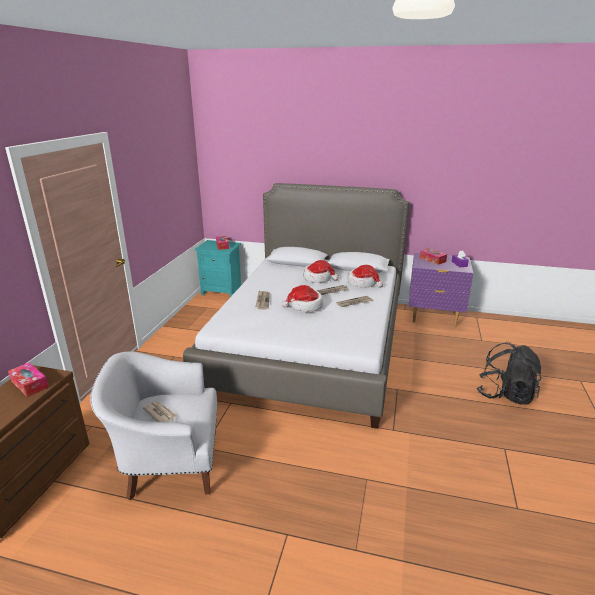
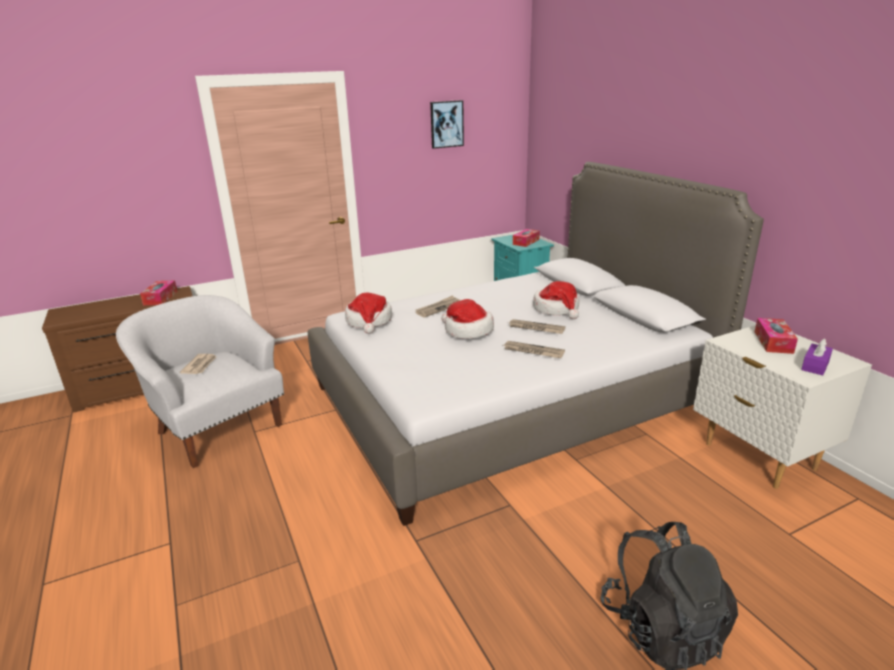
camera: 50 degrees right, 0 degrees up
(163, 168) = (446, 124): none -> picture
(363, 283) = (602, 335): hat -> hat (369, 321)
(434, 318) = (758, 456): purple nightstand -> white nightstand

